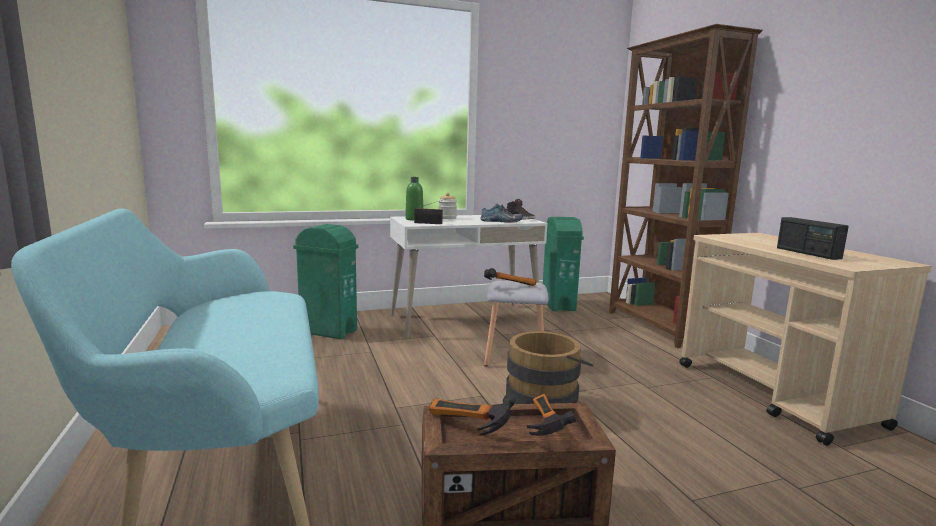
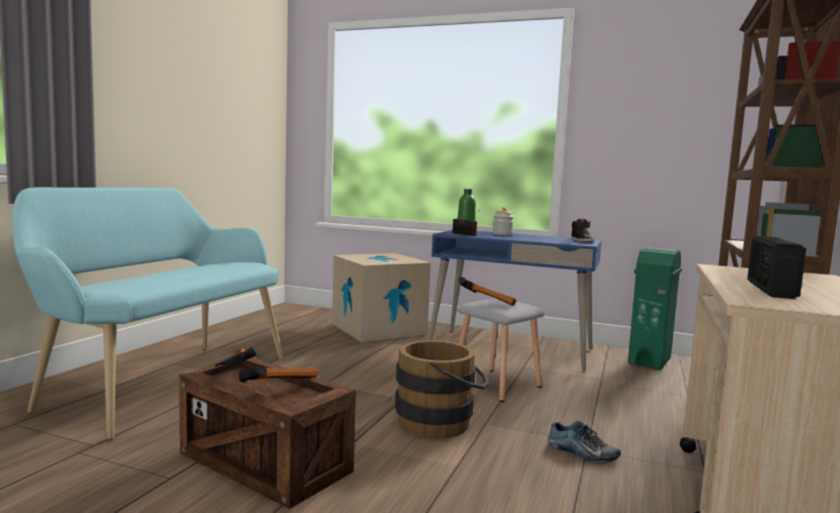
camera: 40 degrees right, 5 degrees down
(328, 331) = (378, 329): green trash can -> cardboard box
(464, 320) = (511, 348): white desk -> blue desk
(501, 221) = (546, 240): shoe -> shoe (581, 453)

